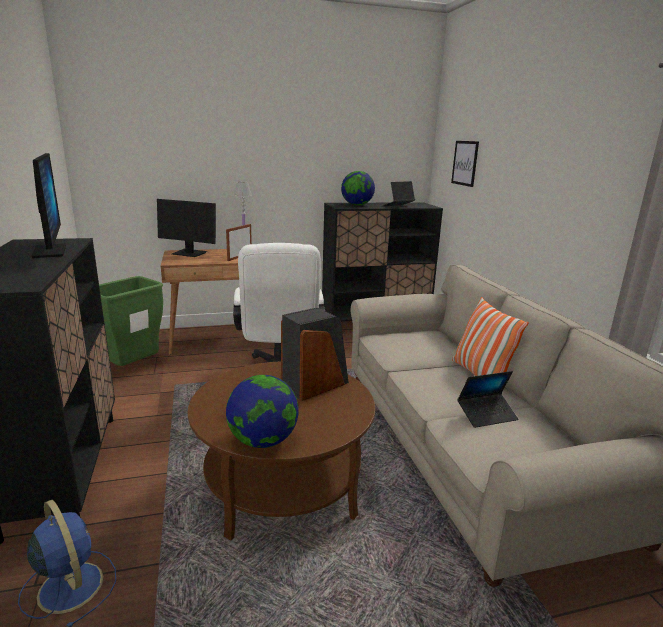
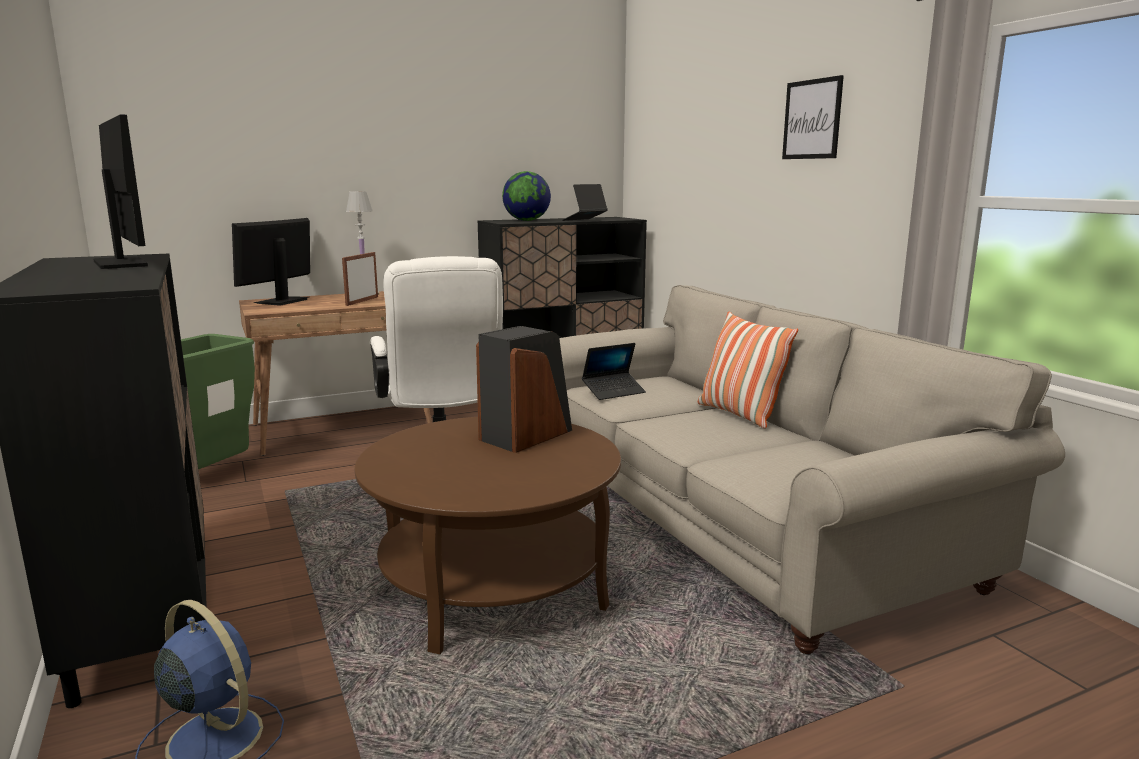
camera: 10 degrees left, 5 degrees down
(189, 253) = (281, 301): monitor -> monitor turned 105 degrees clockwise
(263, 441) = (482, 495): globe -> none
(465, 163) = (672, 154): picture -> picture (812, 119)
(486, 415) = (763, 449): laptop -> laptop (613, 392)

